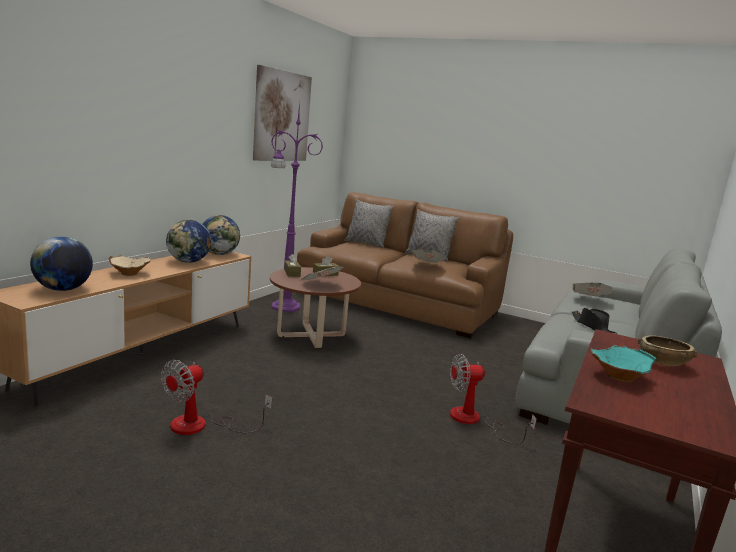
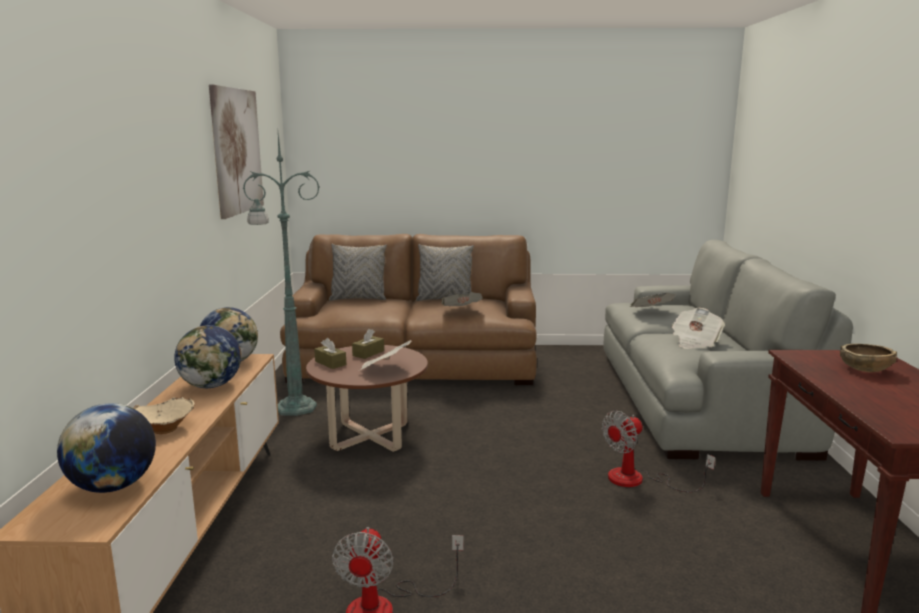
camera: 25 degrees left, 0 degrees up
(284, 306) = (293, 407): purple floor lamp -> green floor lamp
(592, 326) = (695, 342): black hat -> newspaper
(617, 376) = (867, 396): turquoise bowl -> none

